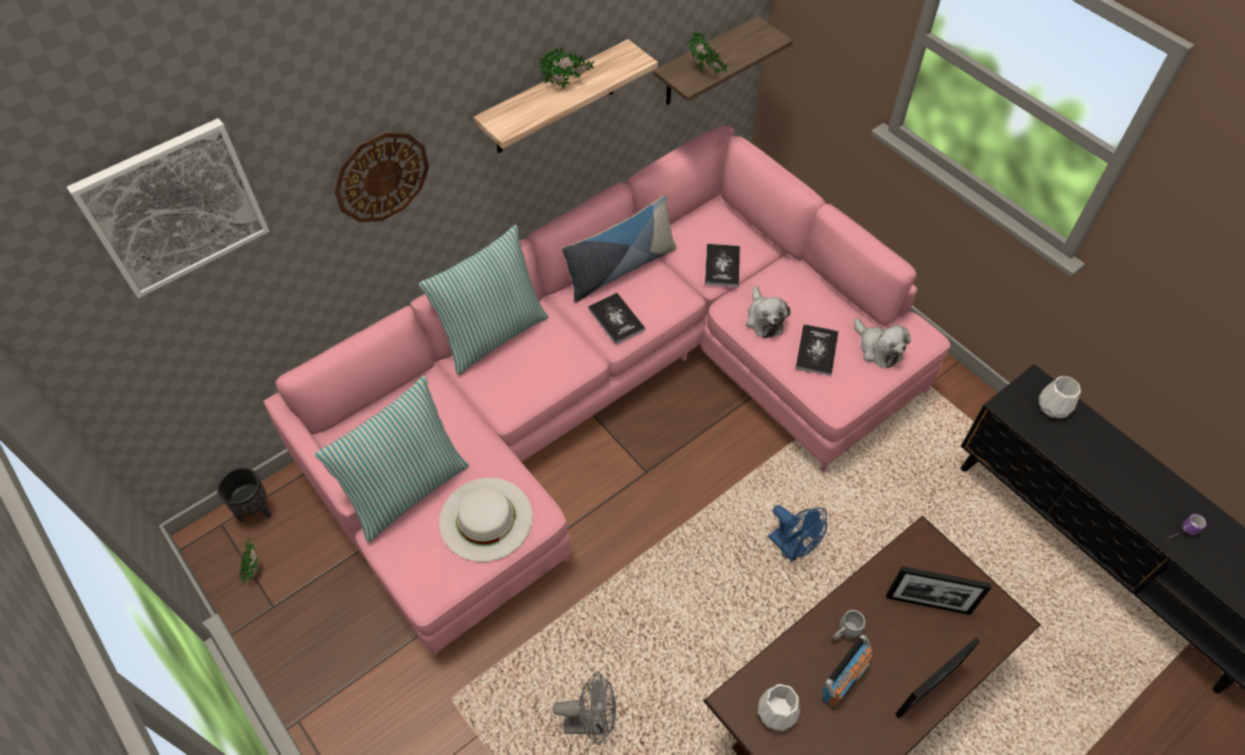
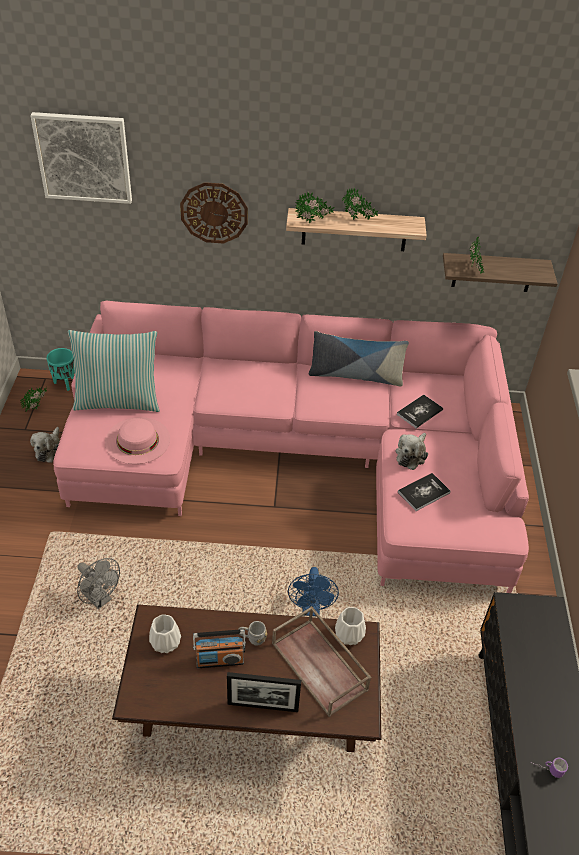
camera: 40 degrees right, 10 degrees down
(255, 510) = (66, 383): black planter -> turquoise planter
(485, 519) = (137, 440): white hat -> pink hat
(492, 334) = (245, 361): pillow -> none
(525, 118) = (313, 222): none -> potted plant
(616, 319) = (321, 398): book -> none
(878, 349) = (466, 519): plush toy -> plush toy (49, 449)
(928, 604) = (320, 667): picture frame -> brown tray
(1053, 406) = (545, 629): white vase -> white vase (350, 634)

